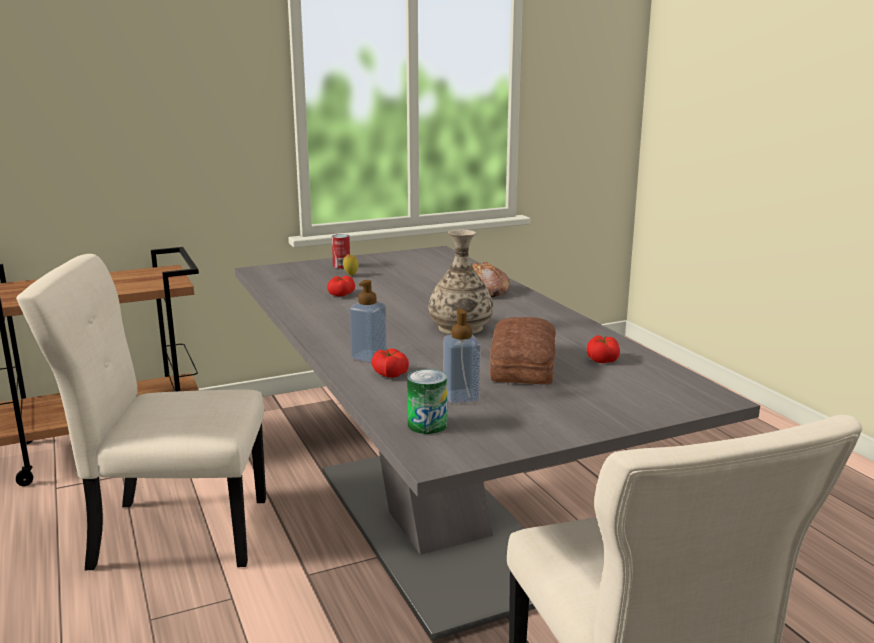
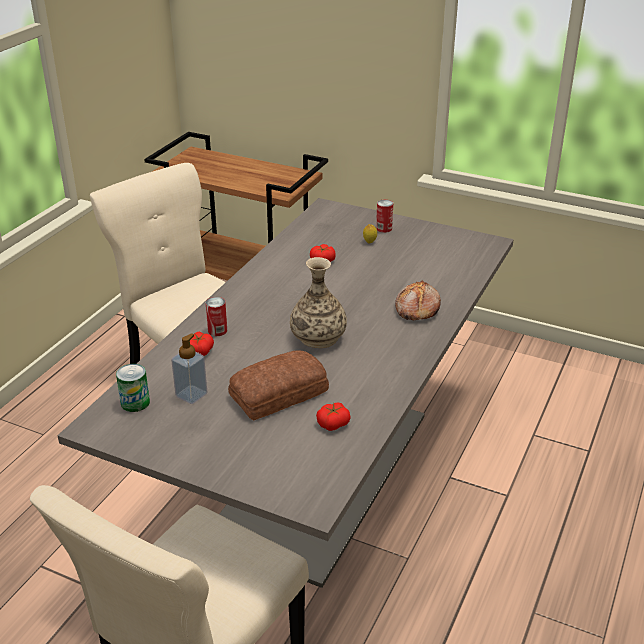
camera: 50 degrees right, 15 degrees up
(369, 357) = (217, 330): soap dispenser -> can

